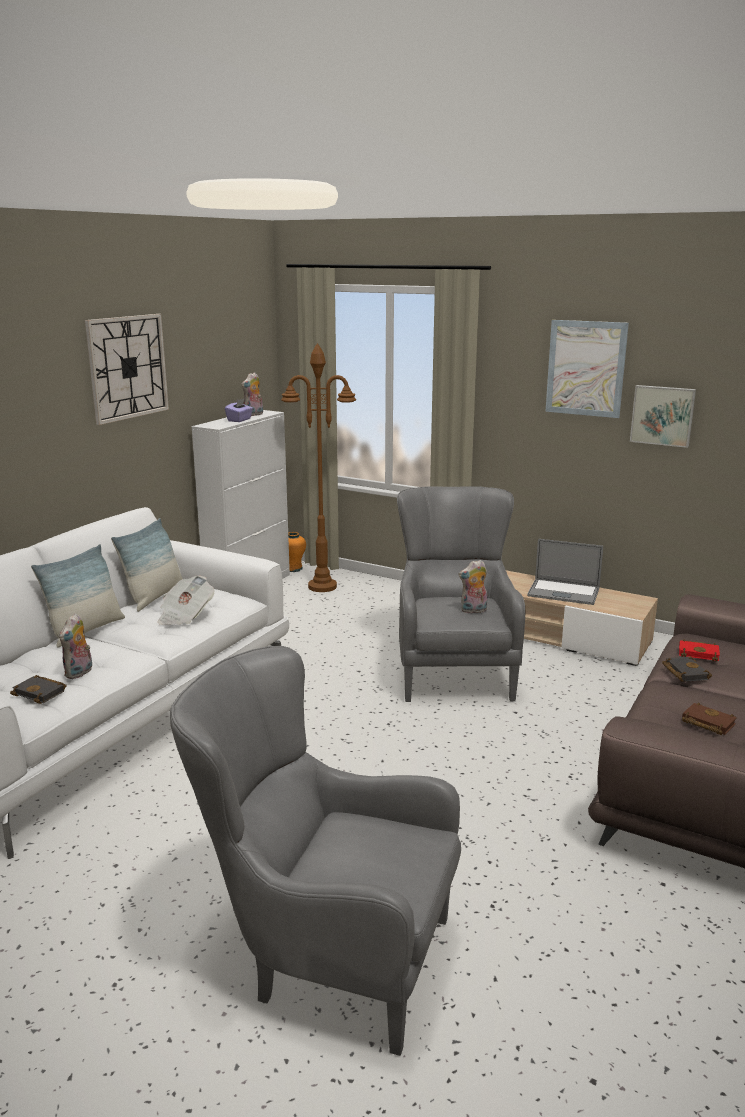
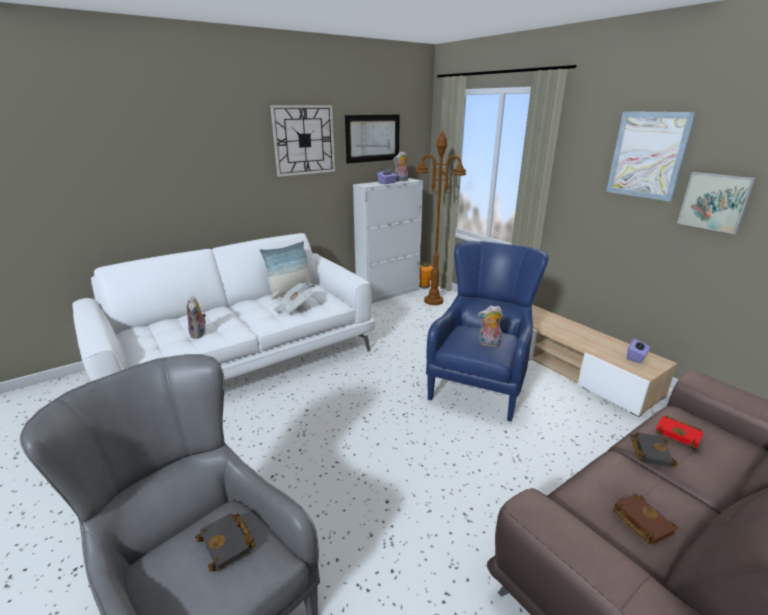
camera: 25 degrees right, 5 degrees up
(41, 693) = (164, 343): black book -> black book (228, 544)
(79, 673) = (199, 334): plush toy -> plush toy turned 60 degrees counterclockwise
(85, 630) = (233, 306): pillow -> none
(210, 356) = (373, 138): none -> picture
(454, 671) = (480, 383): grey armchair -> blue armchair
(563, 592) = (591, 341): laptop -> none
(617, 600) = (636, 357): none -> purple tissue box

